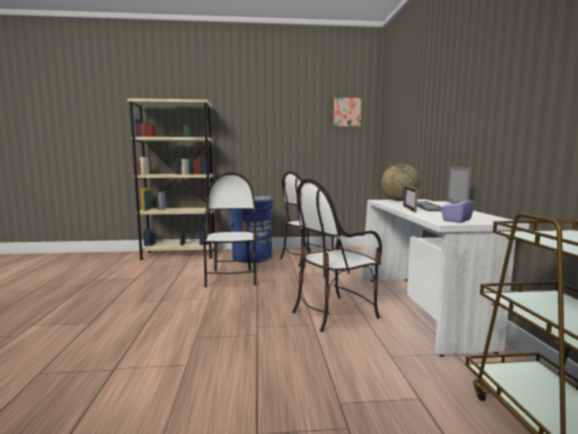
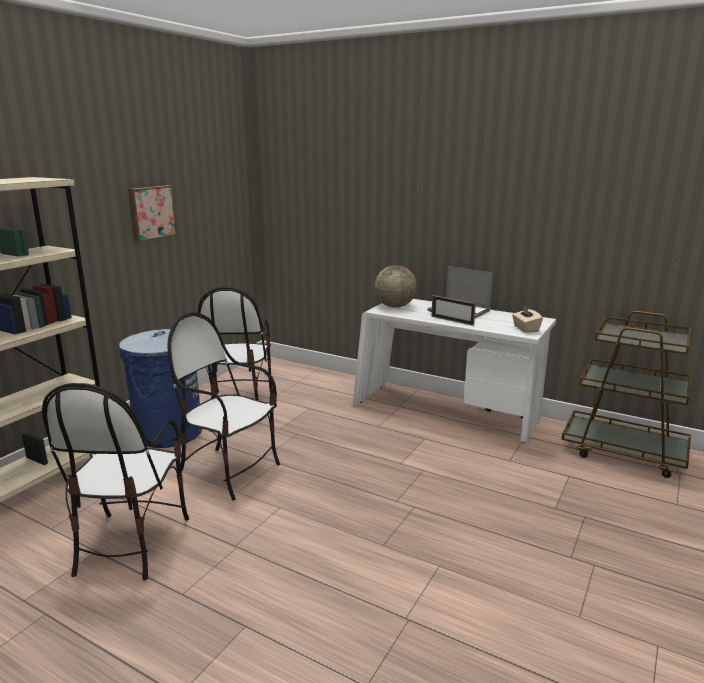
camera: 55 degrees left, 10 degrees up
(334, 313) = (411, 450): chair -> chair (130, 543)
(346, 112) = (220, 174): picture -> picture (151, 213)
(456, 220) = (525, 329): purple tissue box -> beige tissue box

